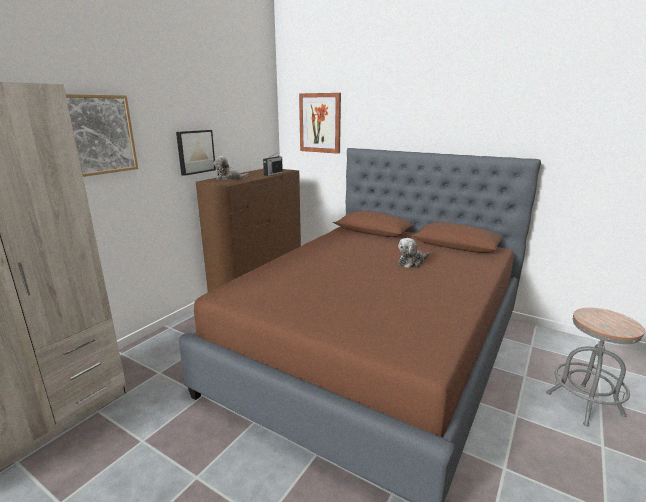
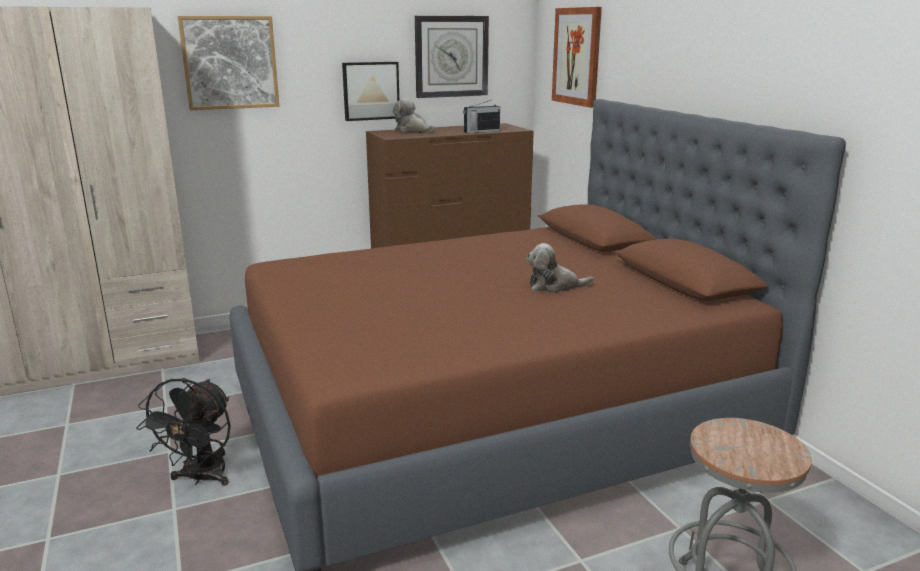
camera: 35 degrees right, 0 degrees up
(238, 125) = (451, 56): none -> wall clock
(252, 485) = (201, 478): none -> black fan

